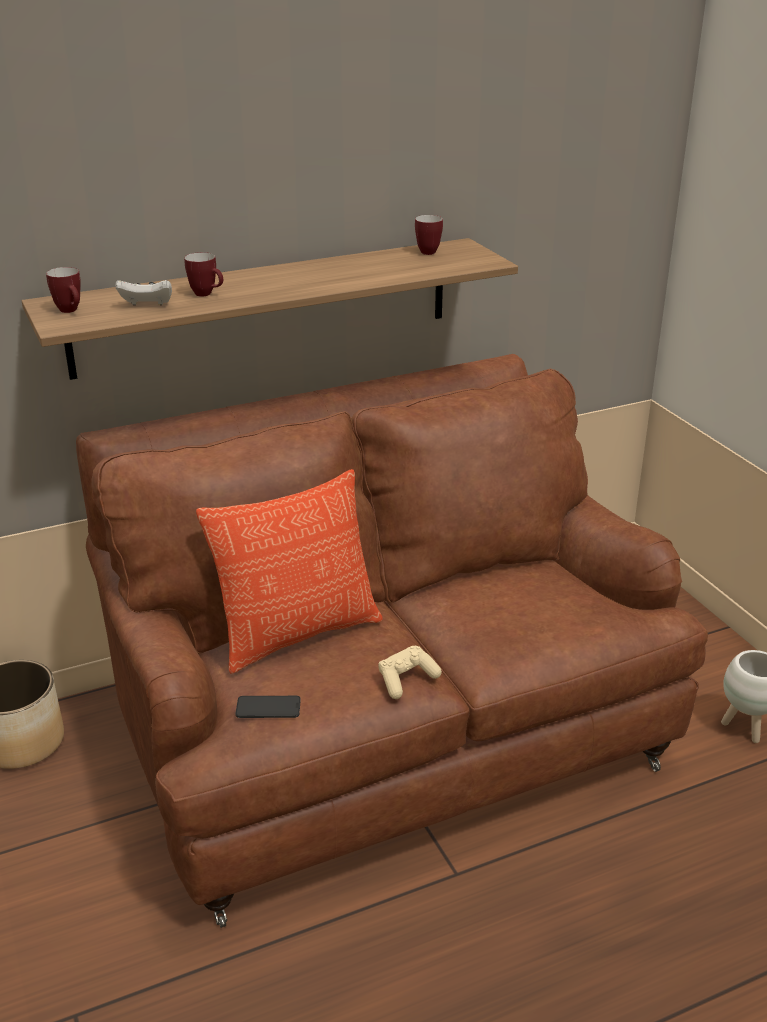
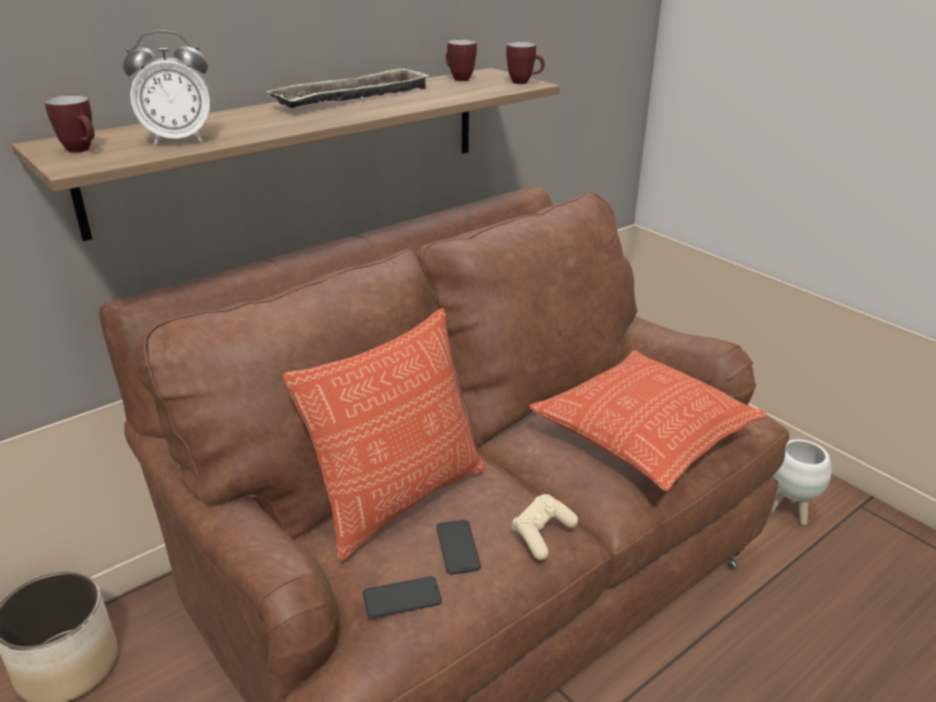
camera: 15 degrees left, 0 degrees up
(147, 306) = (179, 139): white game controller -> alarm clock
(207, 294) = (246, 125): mug -> mug (524, 82)
(314, 269) = (353, 98): none -> tray
(329, 678) = (458, 547): none -> phone
(545, 614) = (644, 437): none -> orange pillow

